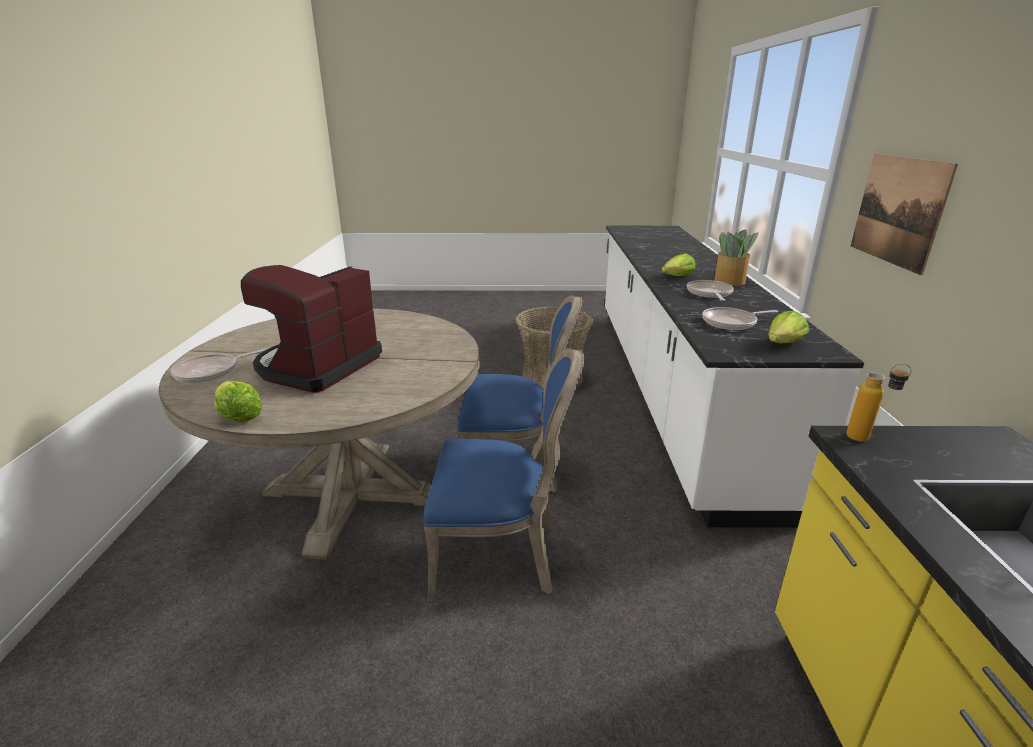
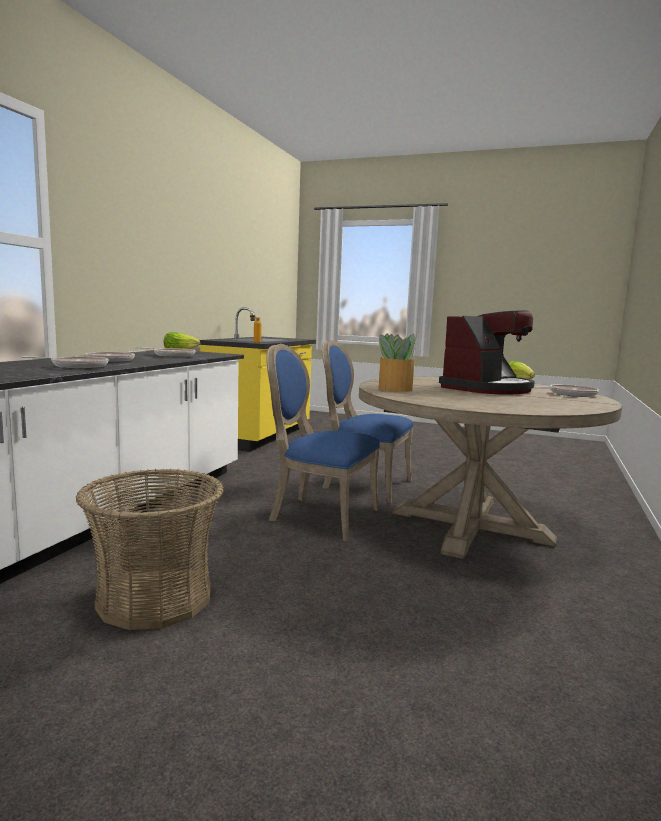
camera: 160 degrees left, 15 degrees down
(677, 277) = (76, 366): lettuce -> frying pan
(730, 282) = (50, 361): potted plant -> potted plant (394, 389)
(898, 210) = (118, 267): picture -> none

